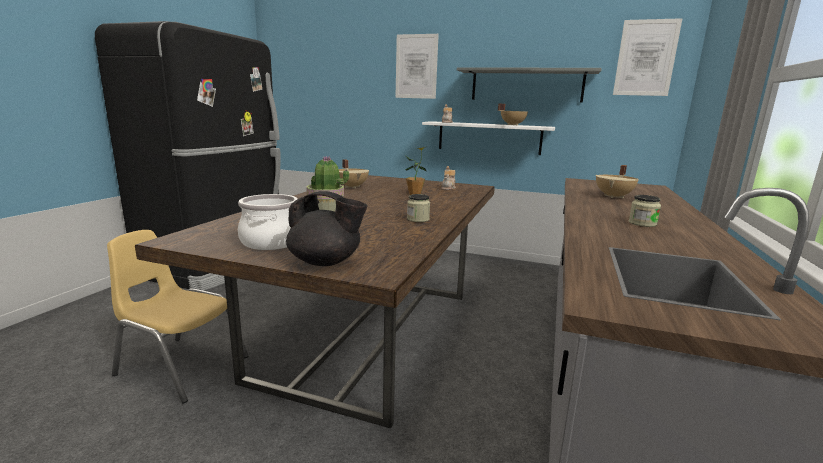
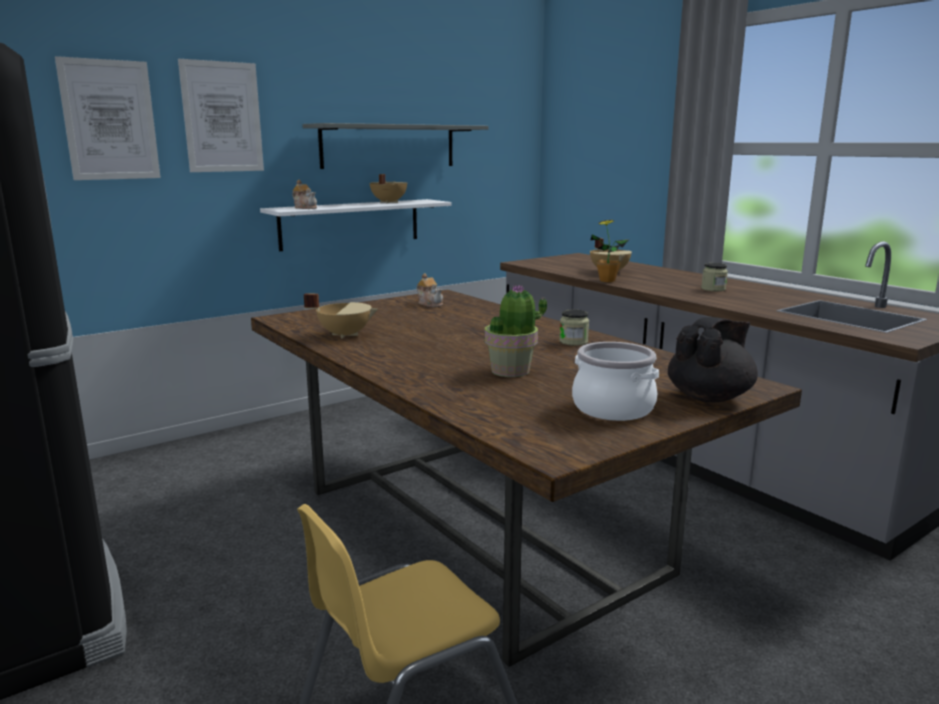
camera: 55 degrees left, 0 degrees up
(415, 194) = (442, 320): potted plant -> potted plant (607, 280)
(646, 58) = (502, 112): picture -> picture (110, 120)

